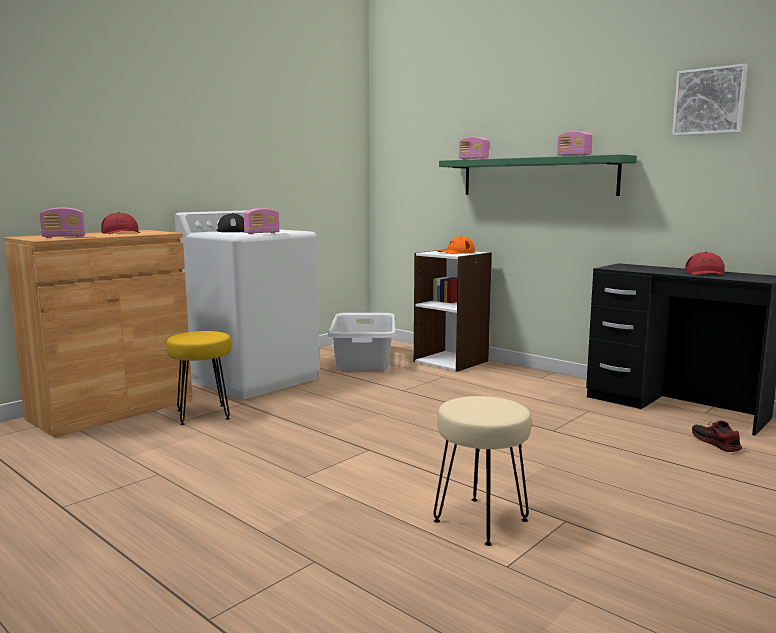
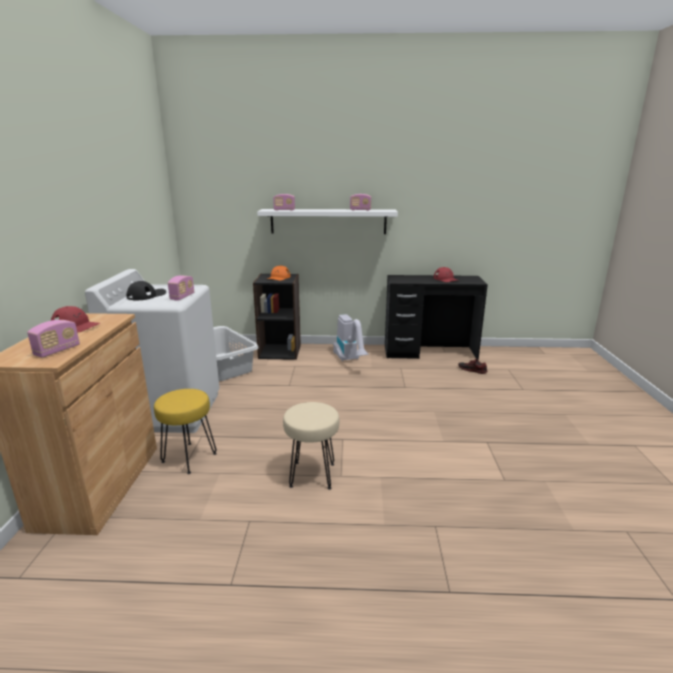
camera: 40 degrees left, 10 degrees up
(451, 361) = (280, 351): white bookcase -> black bookcase
(479, 520) = (459, 460): beige stool -> beige stool (312, 475)
(526, 387) = (350, 360): none -> vacuum cleaner
(537, 177) = (328, 221): green shelf -> white shelf
(709, 101) = (437, 179): picture -> none

